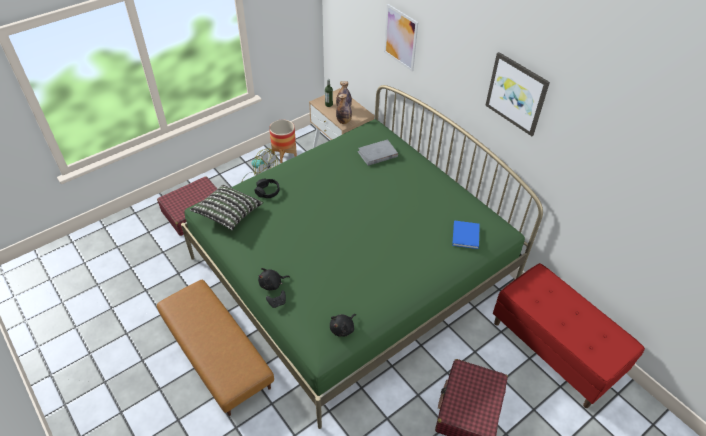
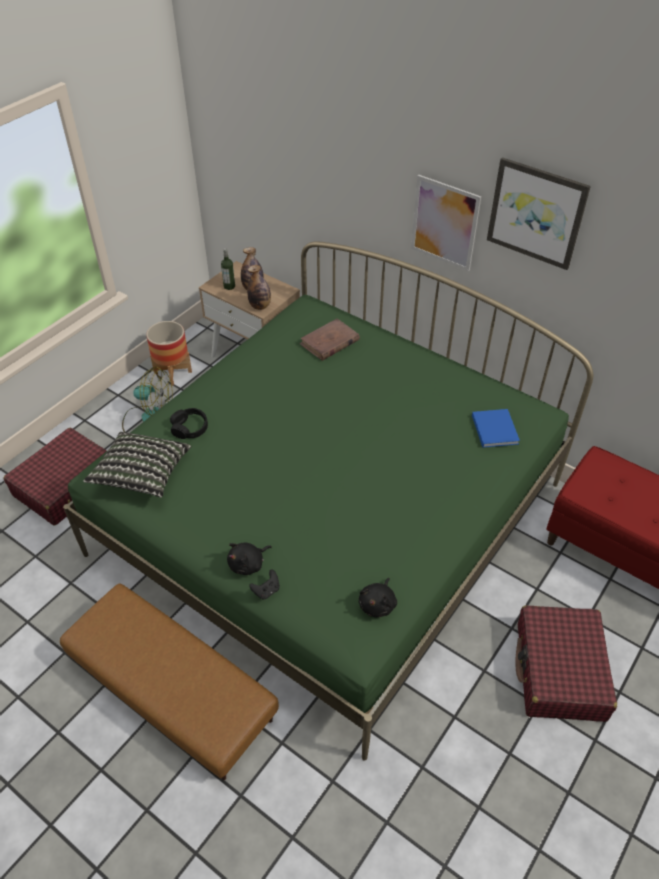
camera: 15 degrees left, 0 degrees up
(377, 154) = (329, 342): grey book -> brown book
(400, 37) = (333, 166): picture -> picture (444, 223)

